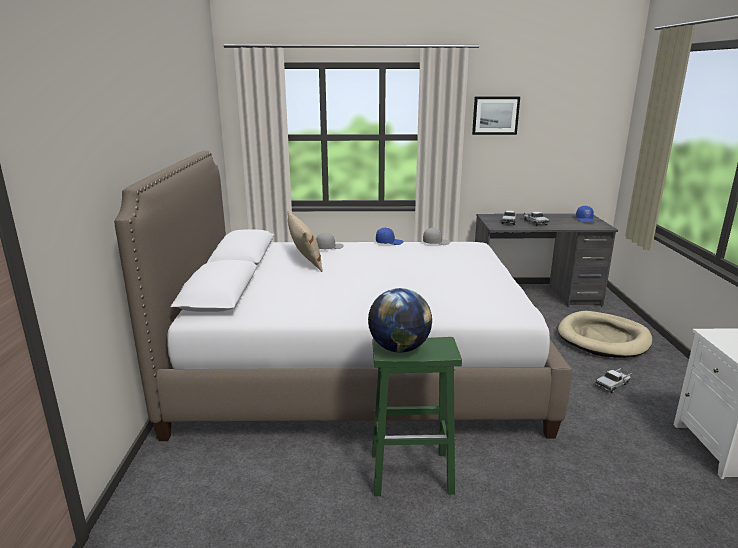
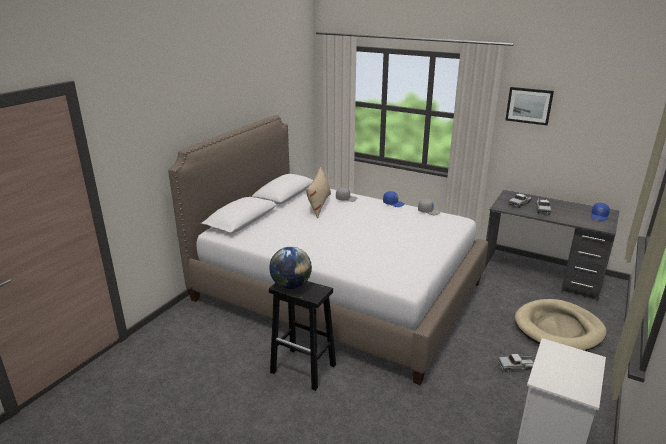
camera: 30 degrees right, 5 degrees up
(412, 472) = (304, 369): green stool -> black stool

